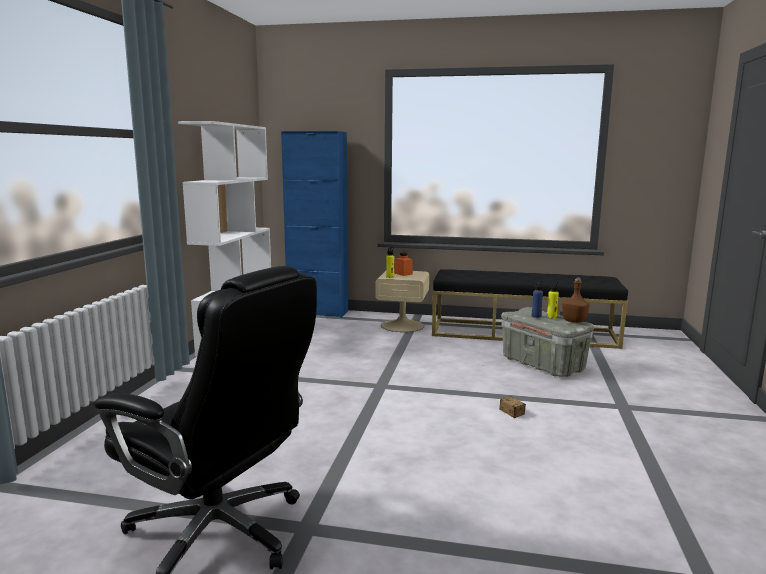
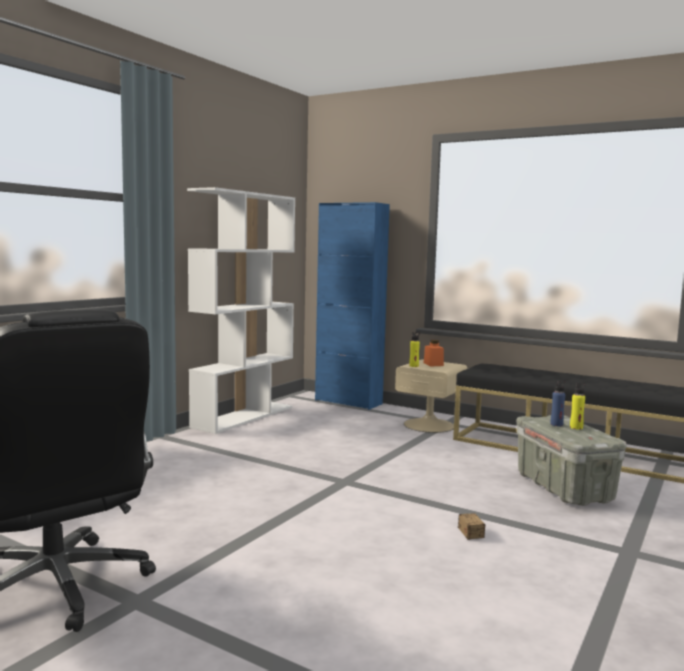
camera: 20 degrees right, 5 degrees down
(575, 321) = (602, 435): brown bottle -> none

